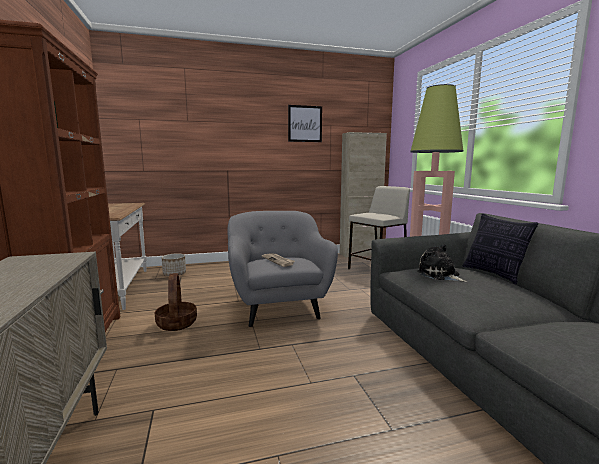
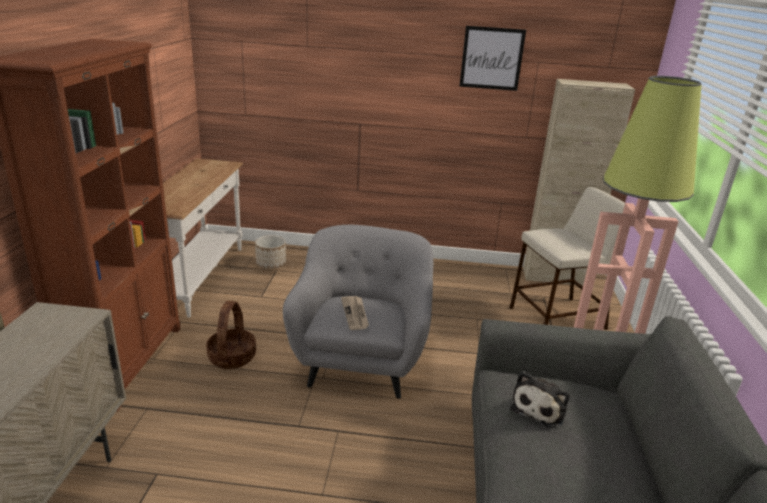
camera: 20 degrees right, 15 degrees up
(440, 275) = (540, 408): plush toy -> plush toy turned 135 degrees counterclockwise
(493, 274) = (631, 427): pillow -> none

